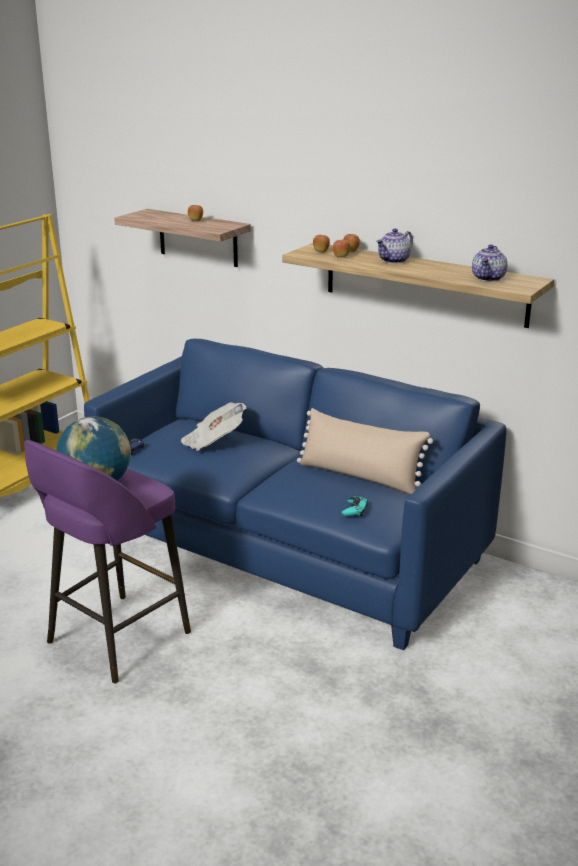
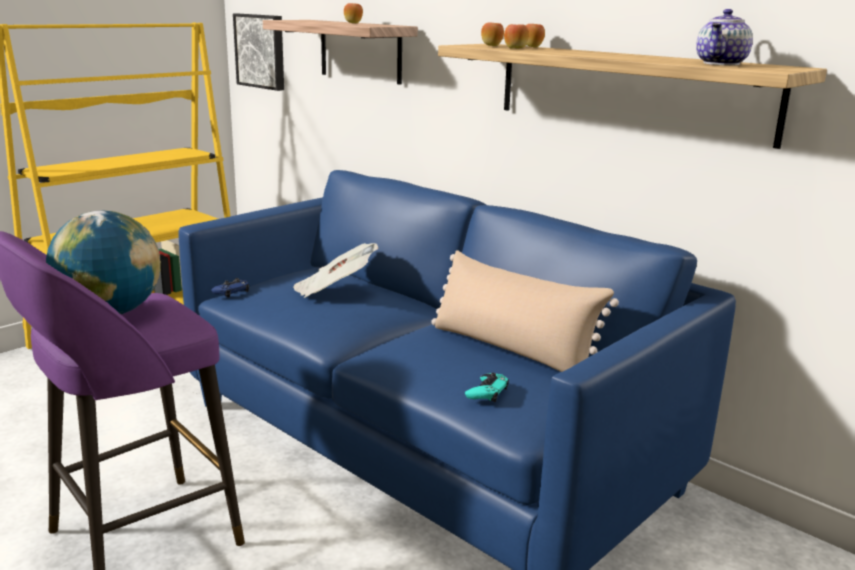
camera: 10 degrees right, 5 degrees down
(97, 229) = (261, 51): none -> picture
(394, 261) = (587, 52): teapot -> none

